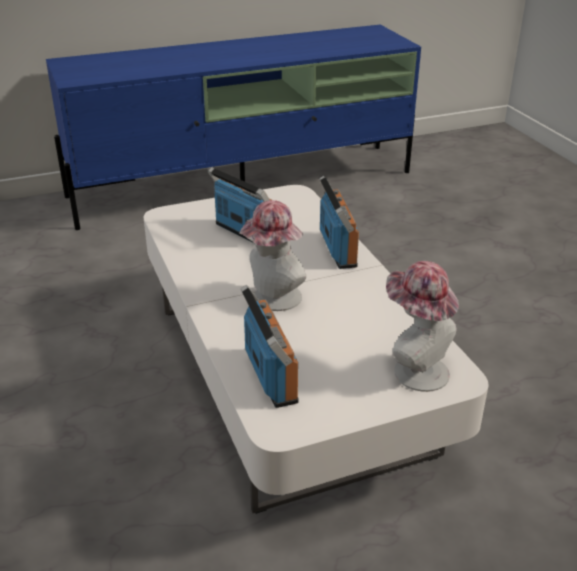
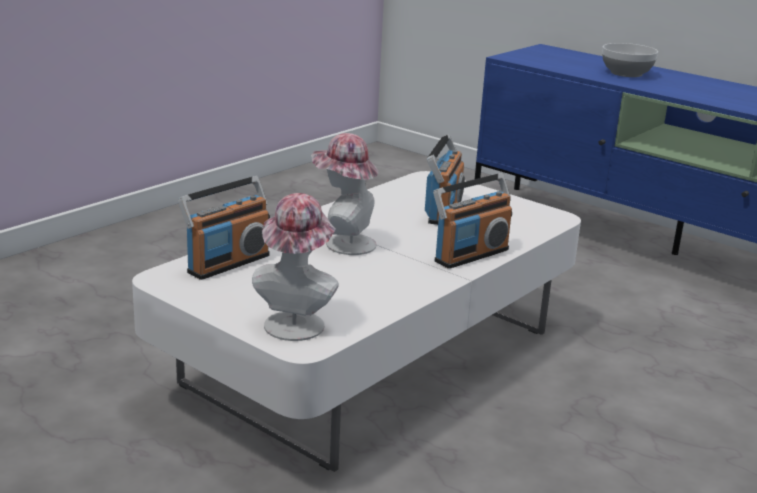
camera: 60 degrees right, 10 degrees down
(172, 60) = (627, 73): none -> bowl

